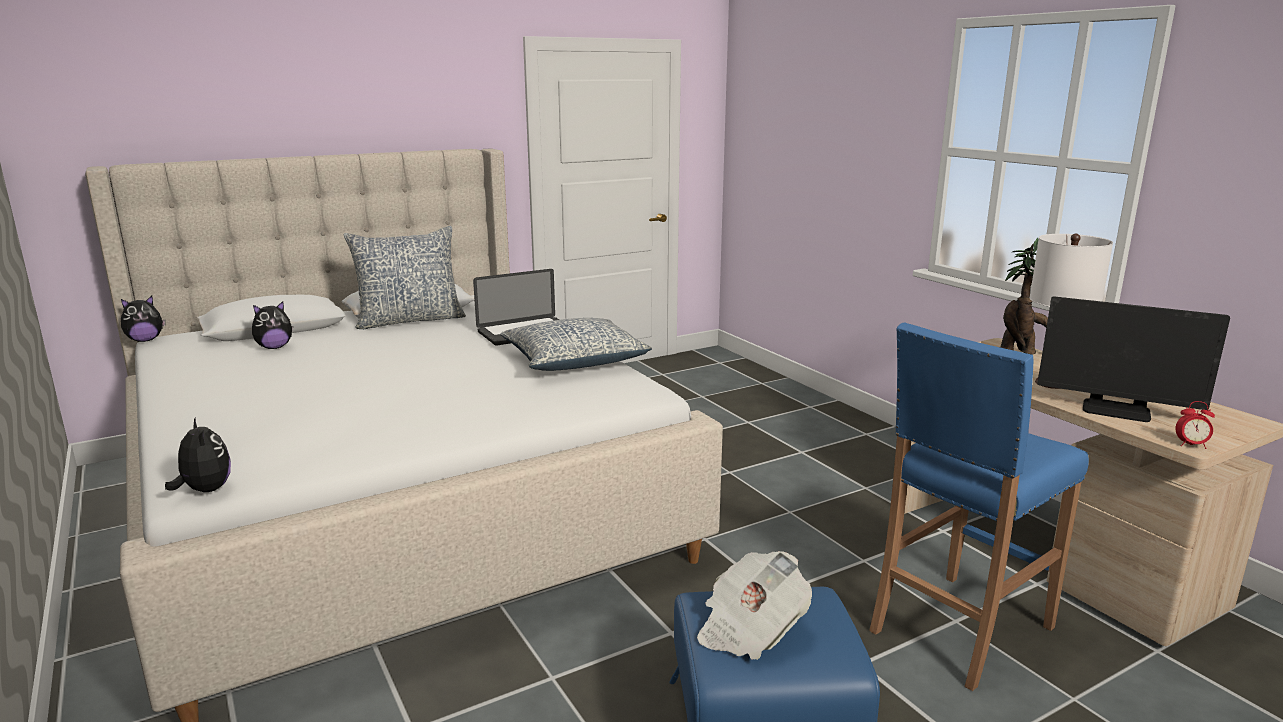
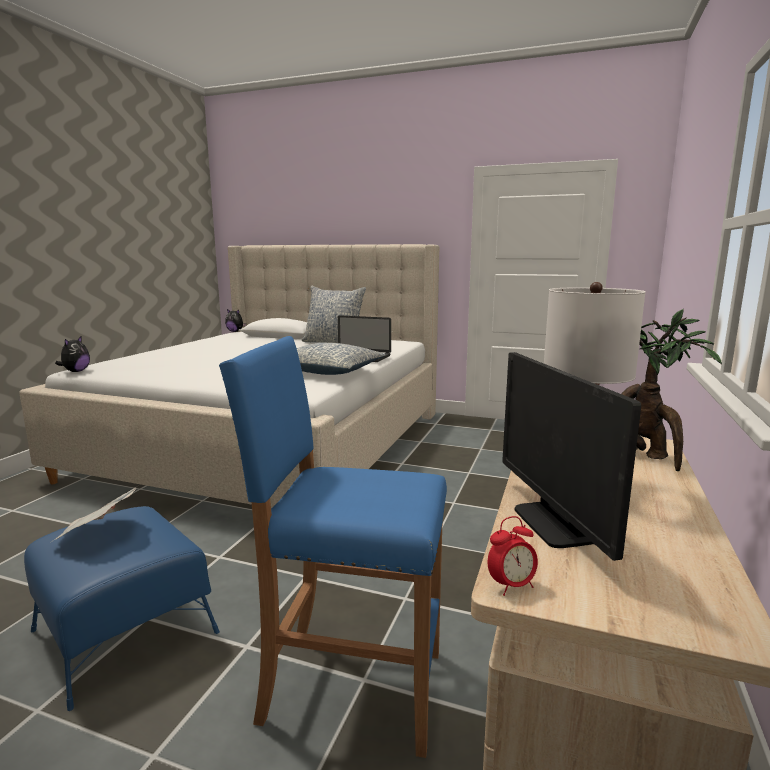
camera: 50 degrees right, 5 degrees down
(274, 347) = (254, 341): plush toy -> none
(1191, 445) = (511, 586): alarm clock -> alarm clock turned 90 degrees counterclockwise

